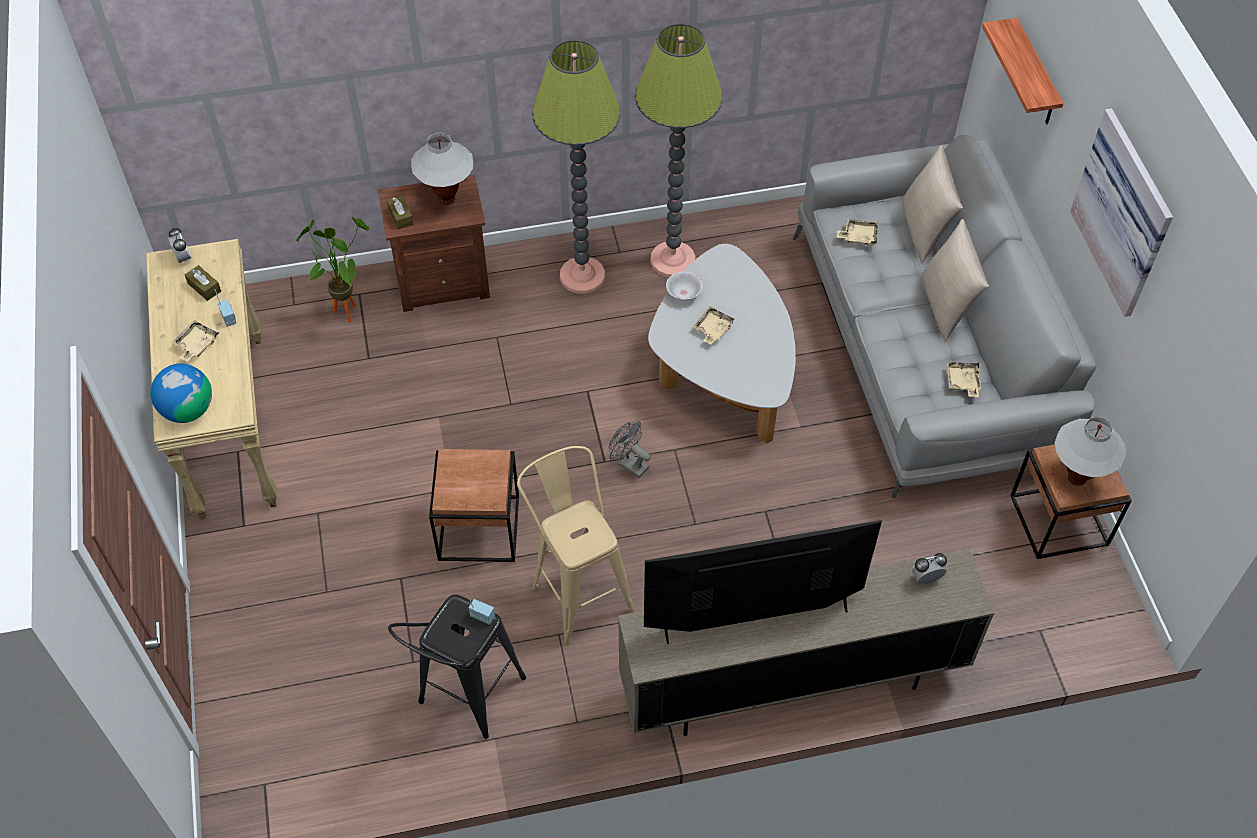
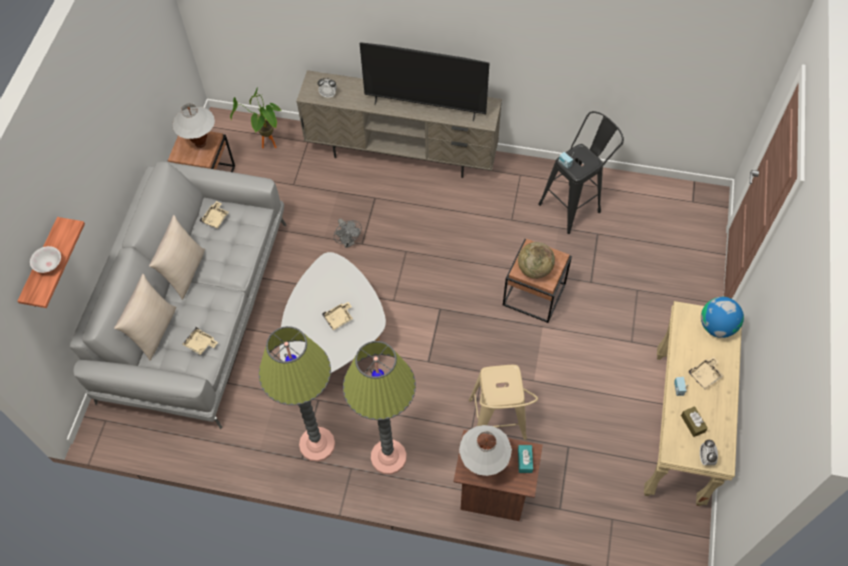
camera: 155 degrees left, 5 degrees up
(346, 308) = (573, 498): potted plant -> potted plant (268, 147)
(401, 217) = (525, 460): brown tissue box -> turquoise tissue box
(475, 469) = (534, 269): none -> globe
(578, 590) = (490, 238): beige stool -> beige stool (498, 426)
(629, 464) = (426, 301): grey fan -> grey fan (348, 242)
(683, 293) = (342, 353): white bowl -> white bowl (49, 265)
(1126, 212) = (98, 124): picture -> none

